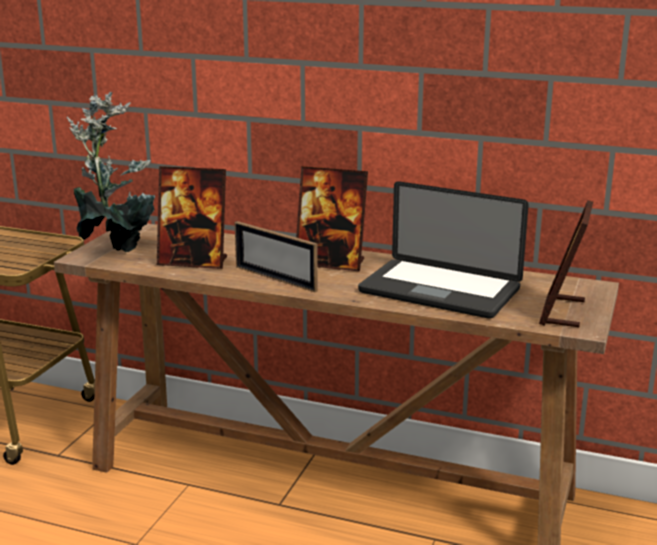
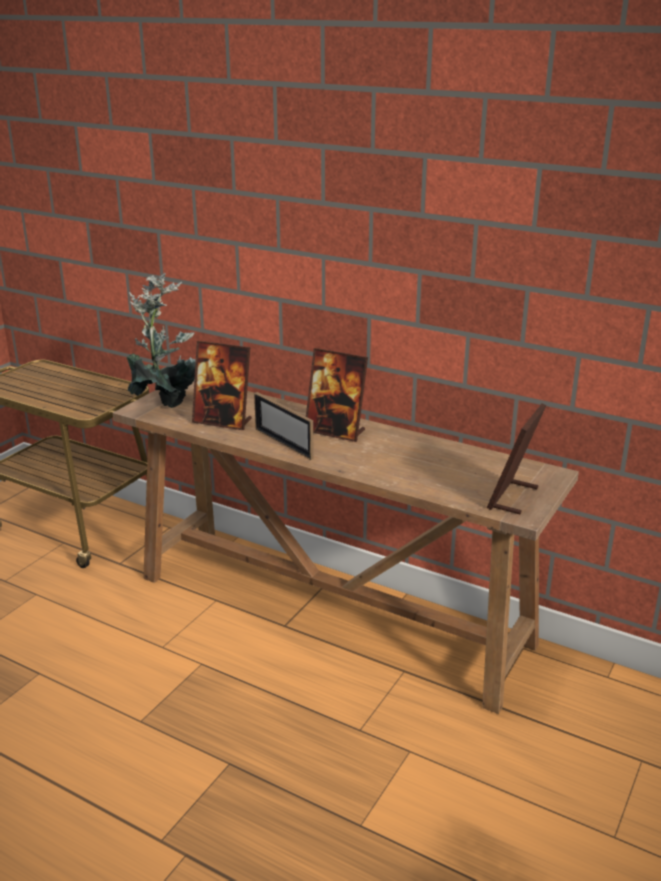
camera: 10 degrees right, 5 degrees up
(439, 291) = (416, 467): laptop -> none

